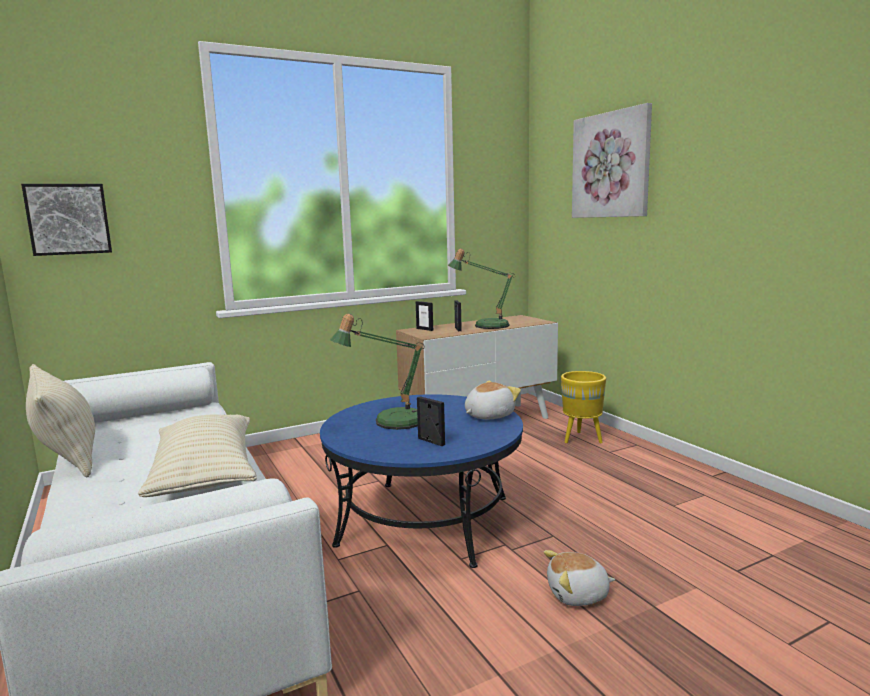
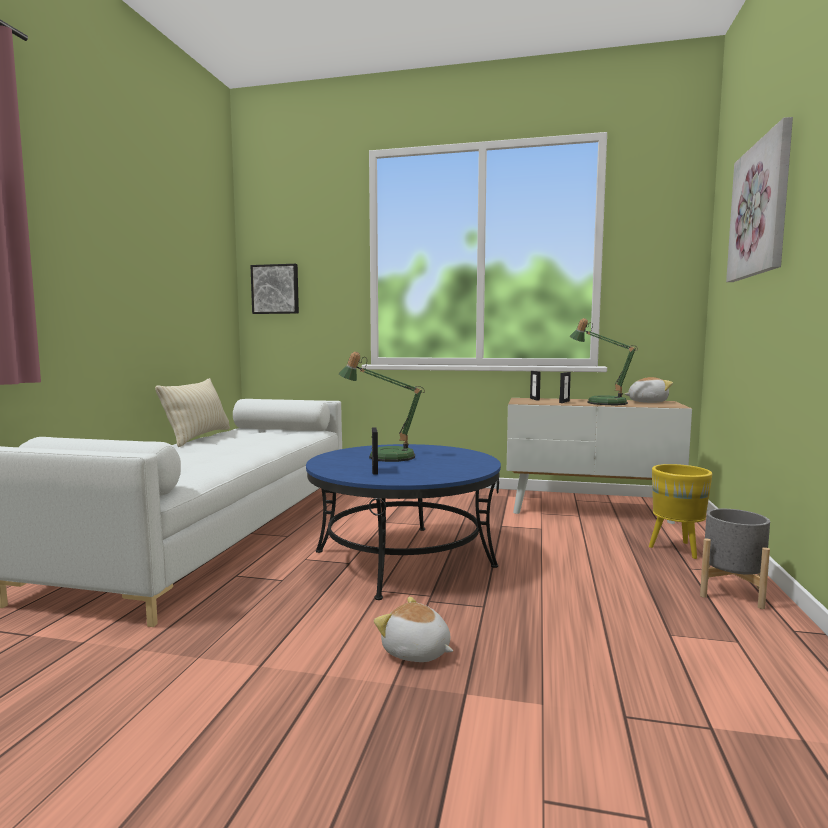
camera: 40 degrees right, 5 degrees down
(205, 475) = (220, 458): beige pillow -> none
(488, 415) = (466, 467): plush toy -> plush toy (647, 402)
(653, 461) = (732, 592): none -> grey planter

